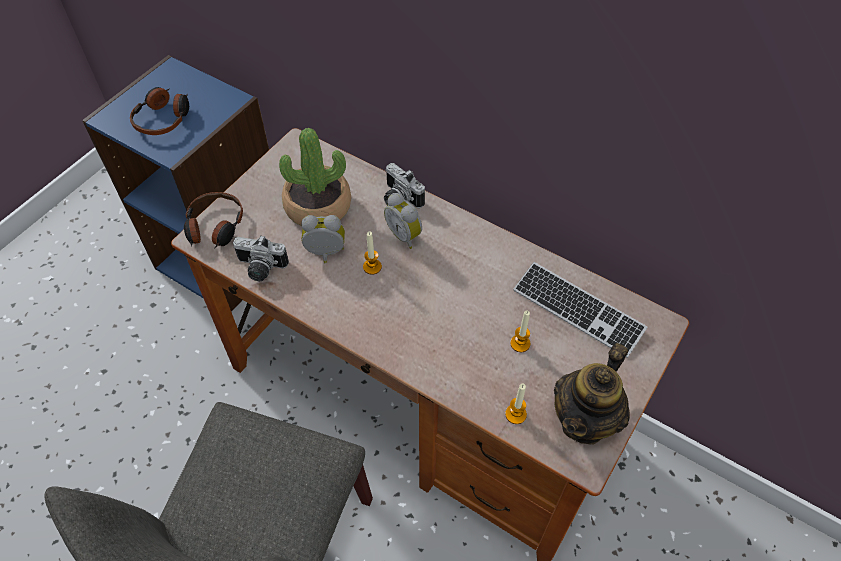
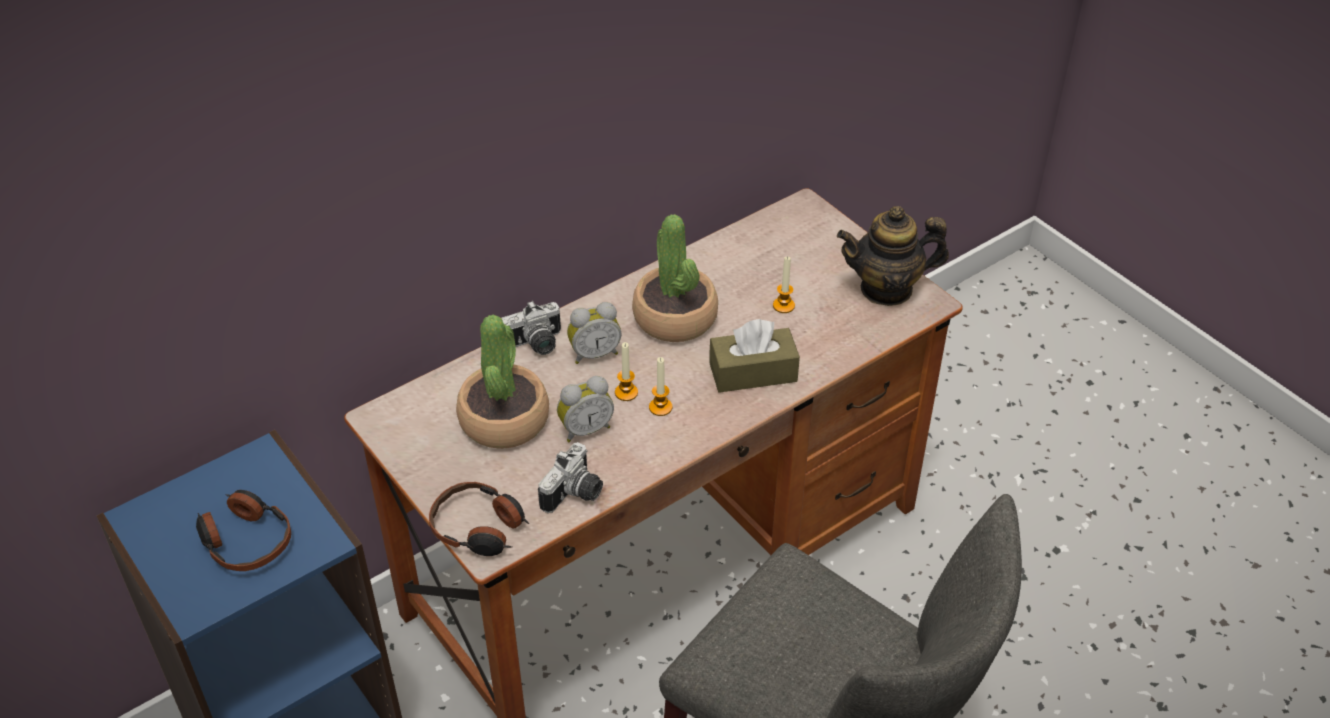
camera: 70 degrees left, 10 degrees down
(325, 254) = (585, 429): alarm clock -> alarm clock turned 135 degrees counterclockwise
(429, 343) = (753, 372): none -> brown tissue box
(468, 273) = (675, 317): none -> potted plant
(515, 414) = (863, 333): candle -> candle (660, 407)
(578, 310) = (762, 254): keyboard -> none
(585, 420) = (886, 288): teapot -> teapot turned 120 degrees clockwise

